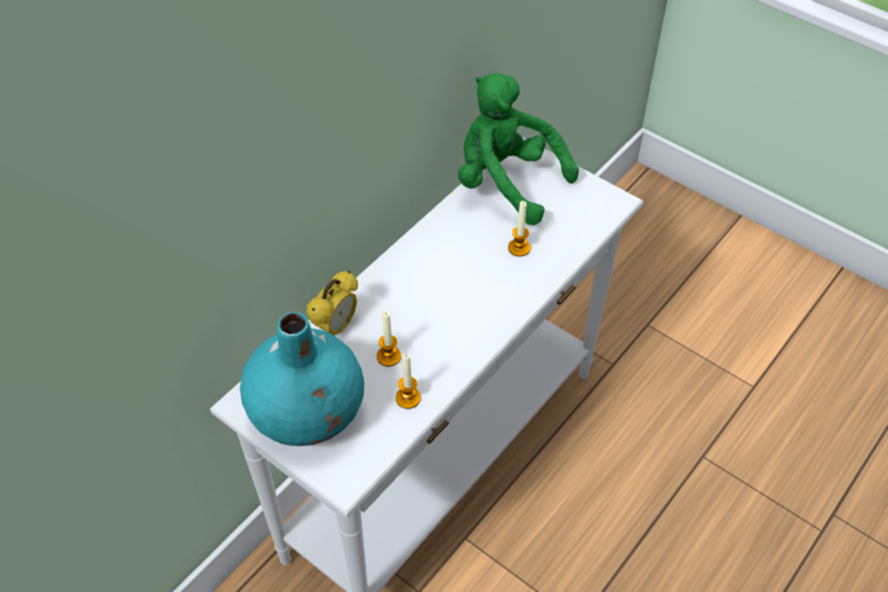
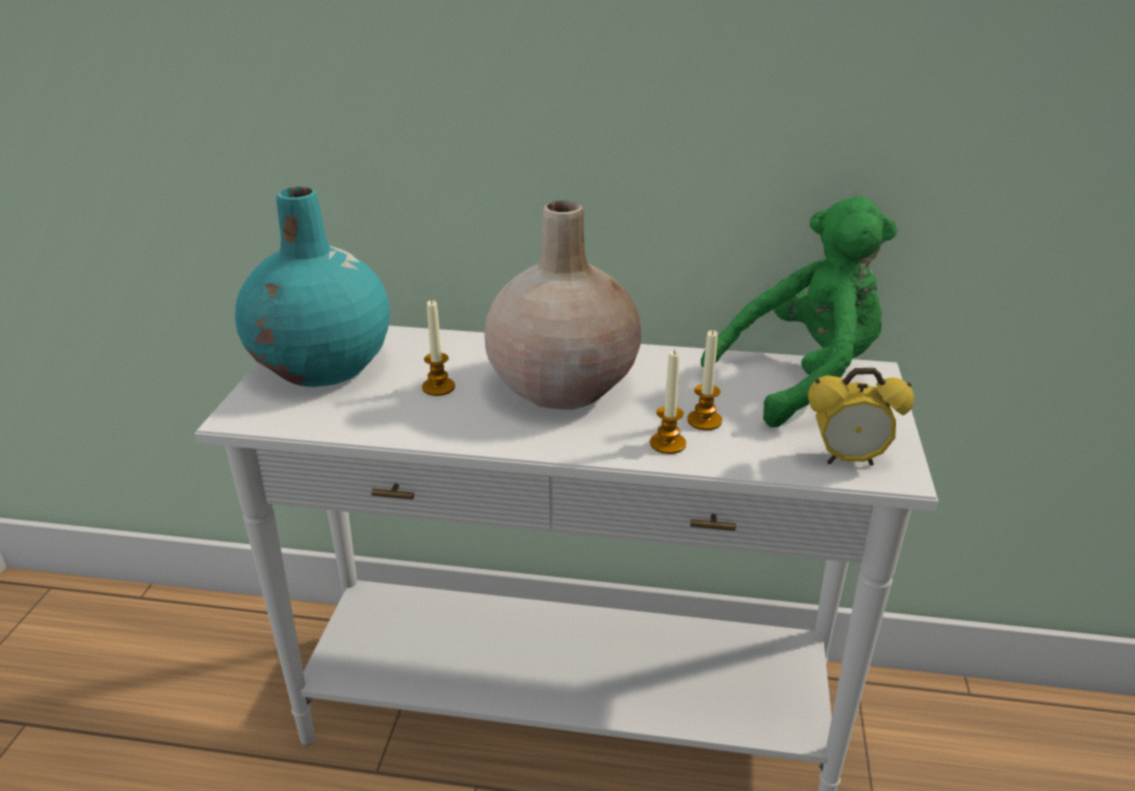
camera: 60 degrees right, 20 degrees down
(336, 327) = (453, 345): alarm clock -> alarm clock (848, 460)
(408, 398) = (385, 418): candle -> candle (667, 444)
(434, 293) = (562, 386): none -> beige vase
(506, 183) = (802, 379): green plush toy -> green plush toy turned 60 degrees clockwise

